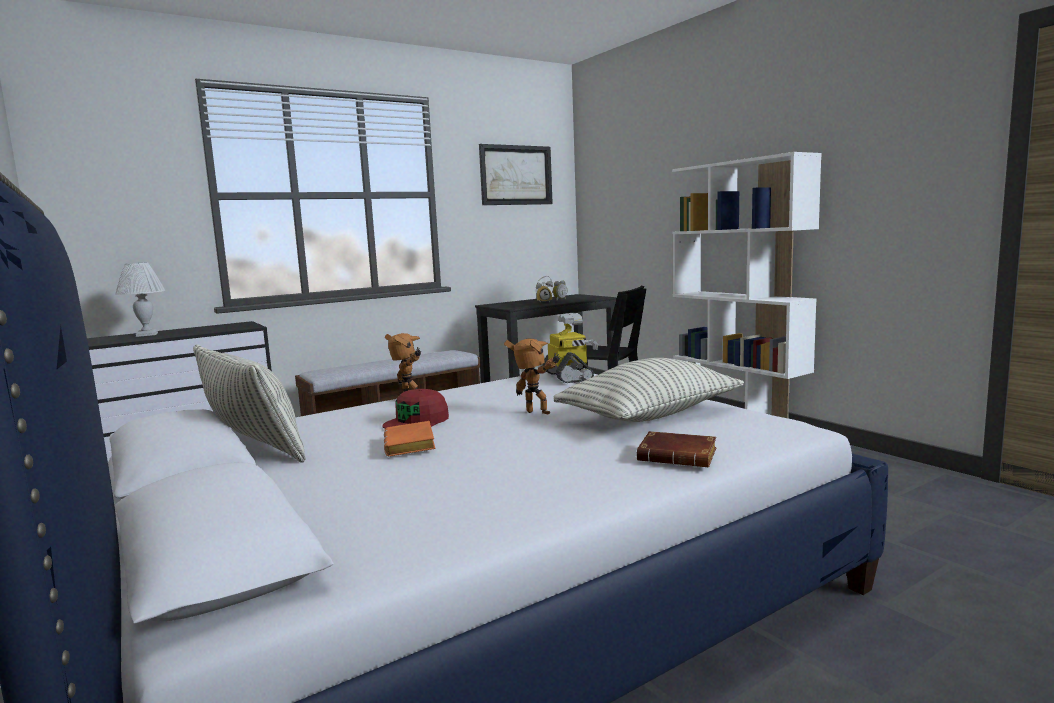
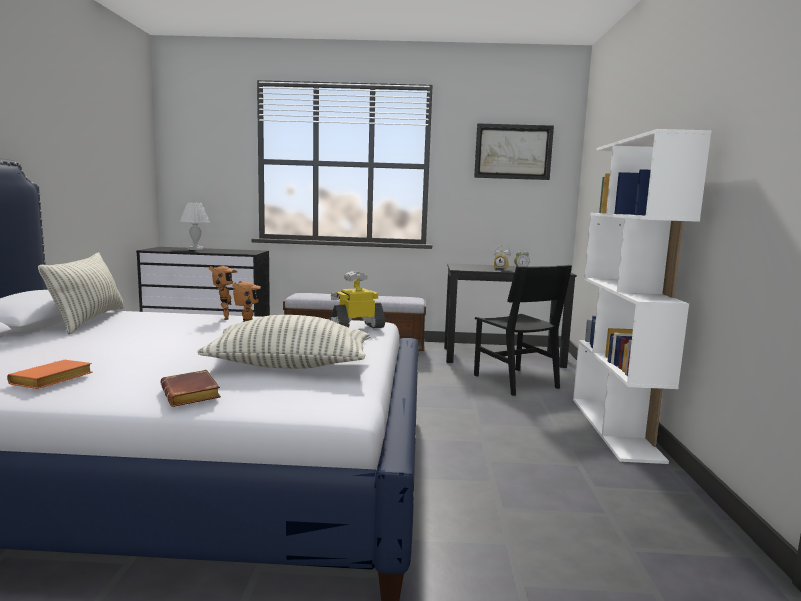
camera: 35 degrees right, 0 degrees up
(411, 445) = (127, 341): orange book -> orange book (51, 381)
(417, 421) = (181, 329): red cap -> none
(569, 376) = (356, 327): toy robot -> toy robot turned 135 degrees counterclockwise

